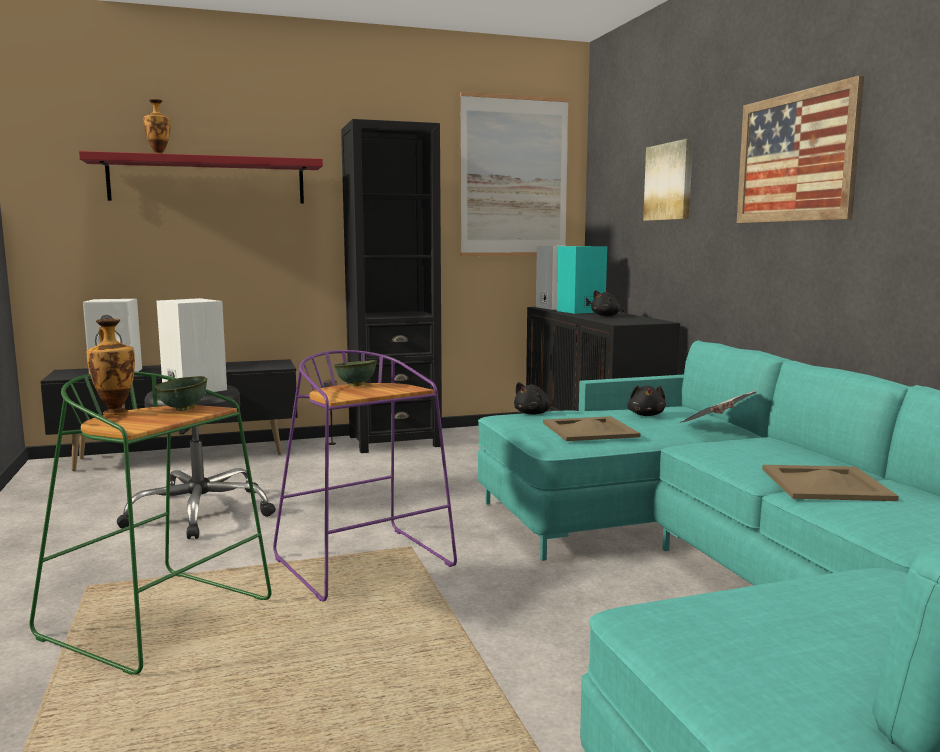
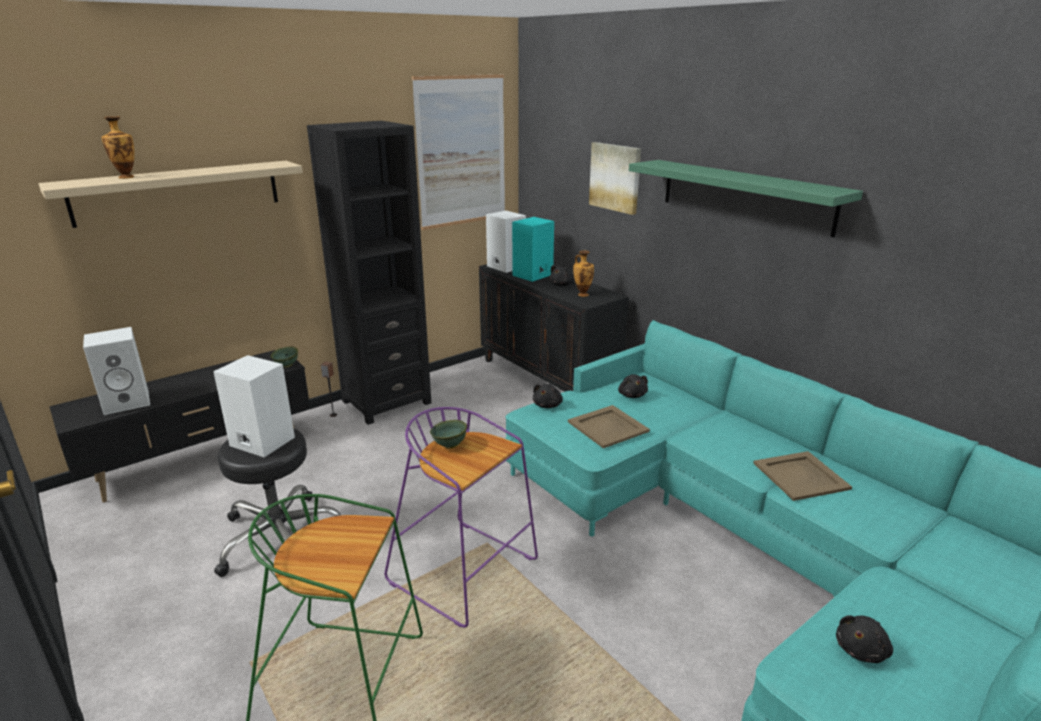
camera: 20 degrees left, 15 degrees up
(115, 412) = (290, 548): vase -> vase (582, 294)
(183, 410) = (350, 530): green bowl -> green bowl (287, 366)
(208, 180) = (178, 192): red shelf -> beige shelf
(716, 427) = (689, 406): newspaper -> none
(771, 615) = (862, 650): none -> black plush toy
(795, 157) = (744, 195): picture -> green shelf

